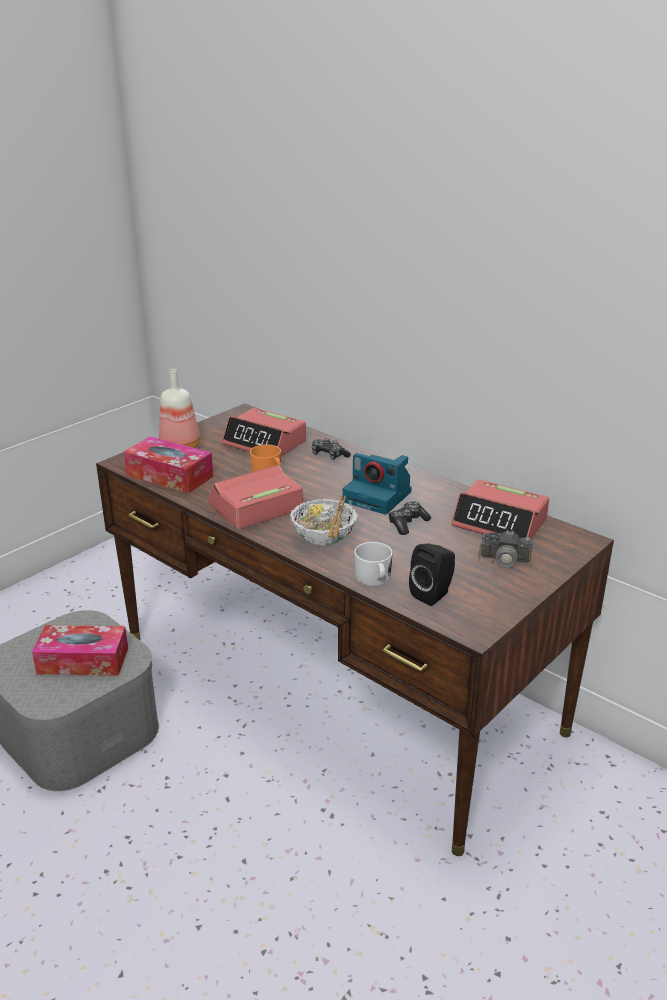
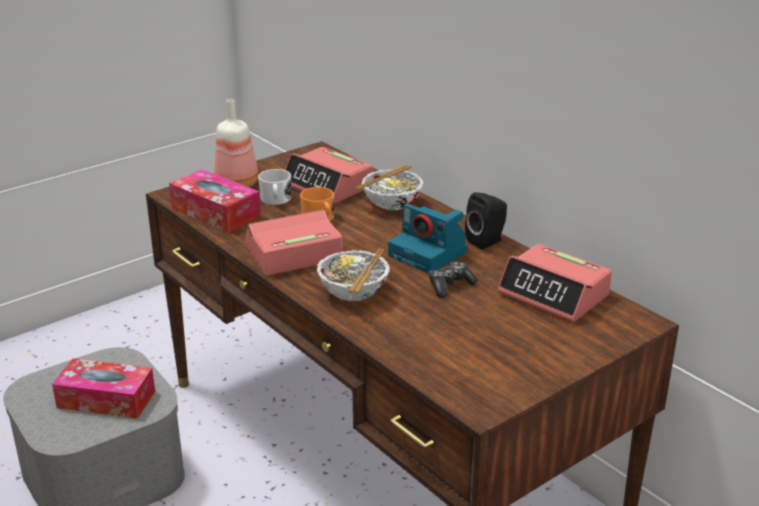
camera: 10 degrees right, 0 degrees up
(329, 455) = (391, 204): game controller -> bowl
(374, 579) = (392, 342): white mug -> white mug (276, 200)
(433, 594) = (450, 365): black speaker -> black speaker (487, 241)
(509, 562) = (548, 338): camera -> none

